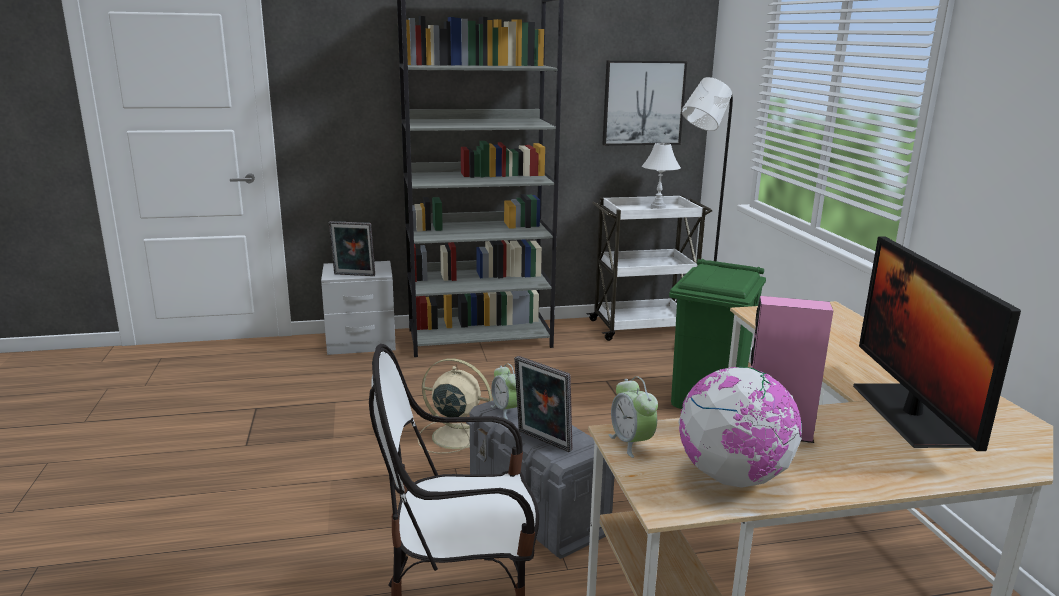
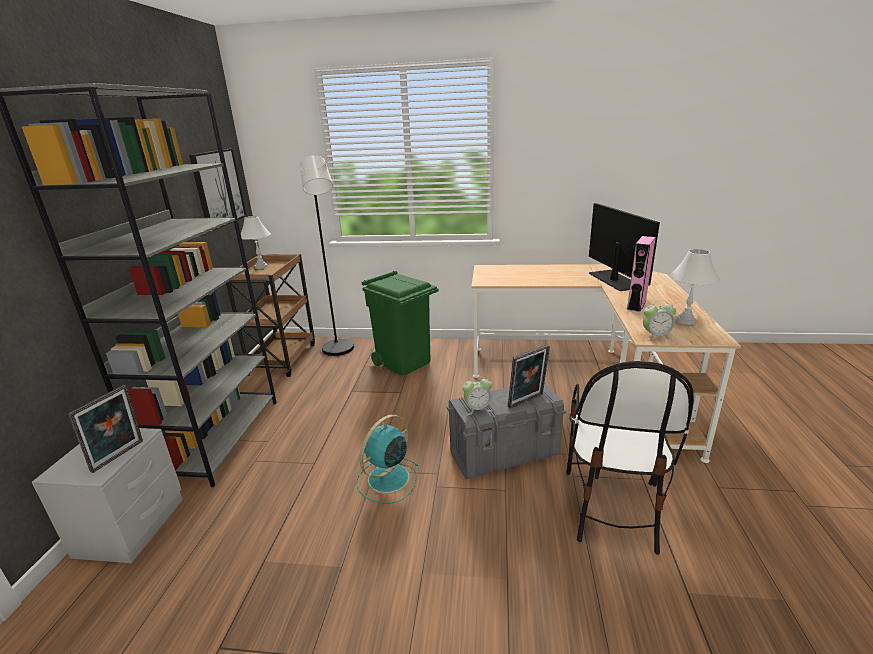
camera: 70 degrees left, 5 degrees up
(454, 436) = (387, 479): beige fan -> turquoise fan
(642, 327) = (283, 358): white cart -> brown cart
(733, 477) = (685, 321): globe -> white table lamp
(909, 414) = (615, 280): monitor -> monitor turned 120 degrees counterclockwise

